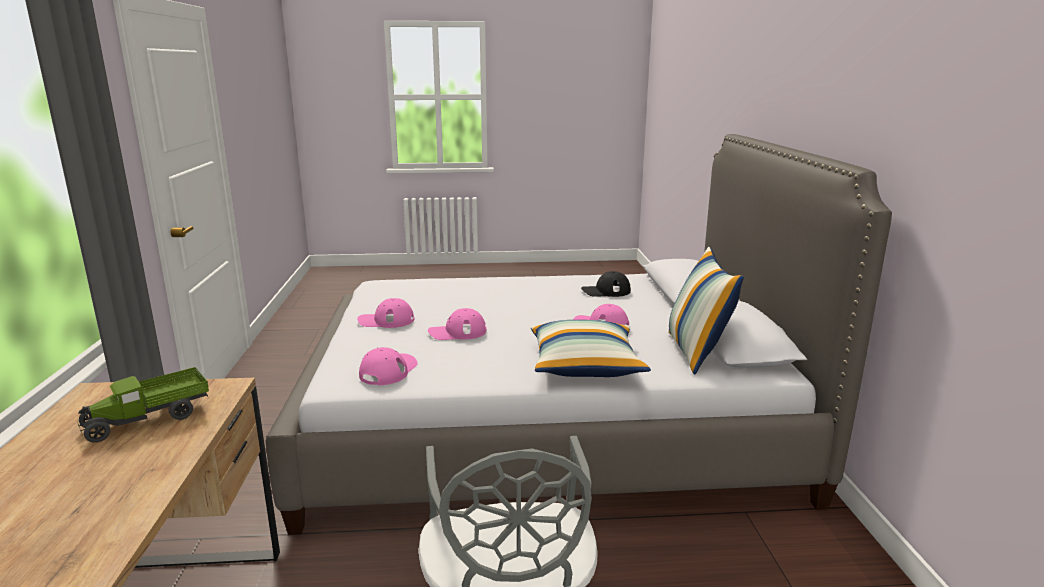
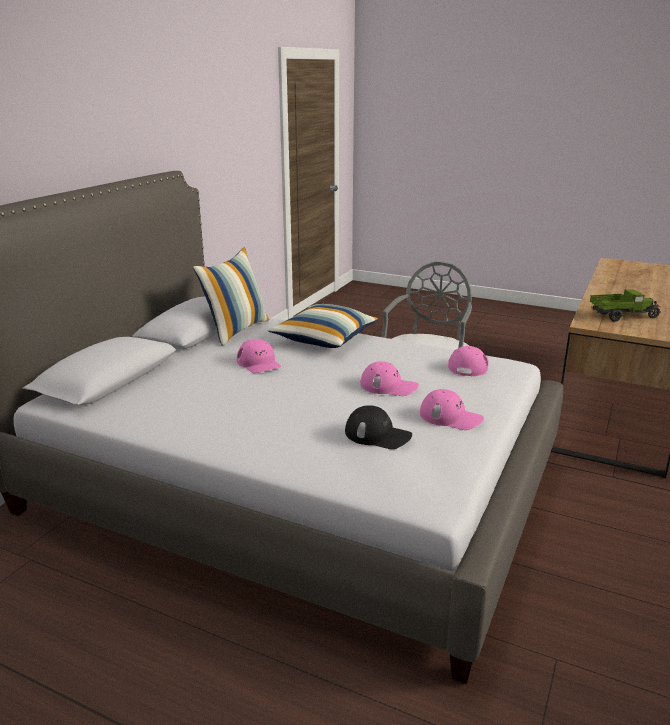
camera: 150 degrees left, 5 degrees up
(388, 371) = (469, 365): pink cap -> pink cap turned 150 degrees clockwise
(605, 291) = (177, 399): black cap -> black cap (378, 435)

